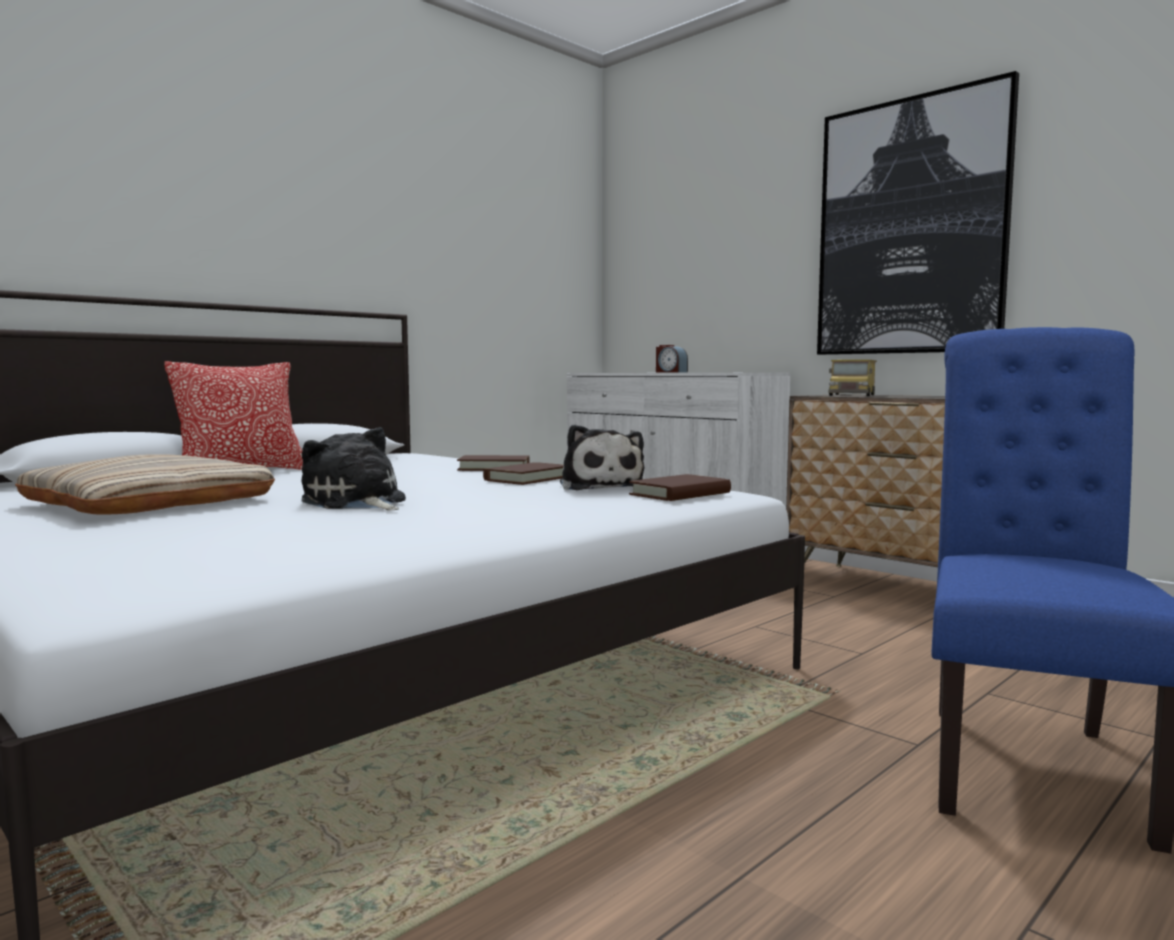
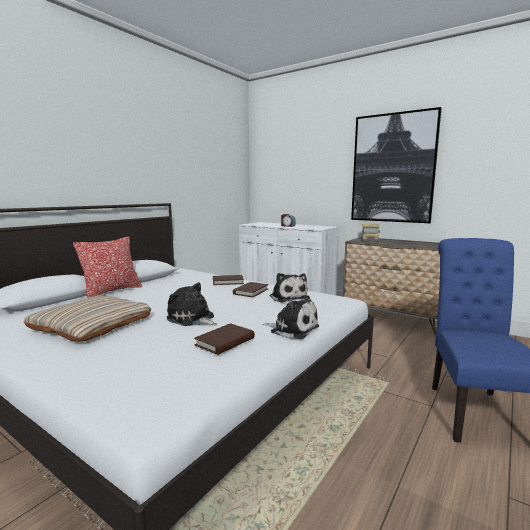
camera: 10 degrees left, 5 degrees up
(555, 520) = (292, 329): none -> plush toy
(680, 494) = (326, 302): brown book -> brown book (225, 342)

